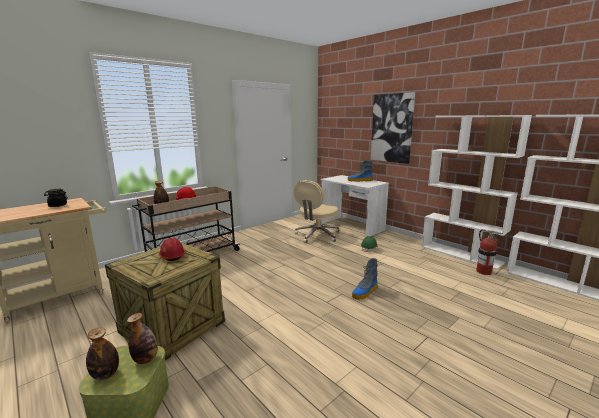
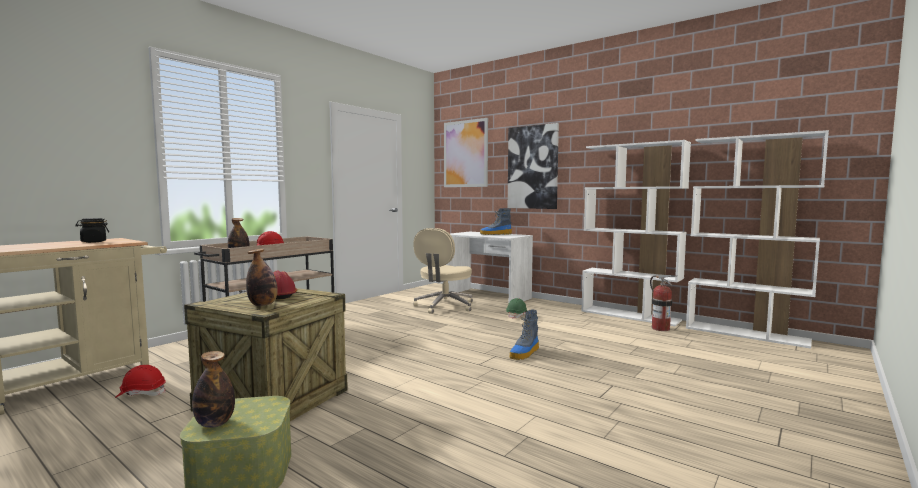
camera: 10 degrees left, 10 degrees down
(93, 311) = (141, 394): none -> red hard hat
(146, 359) = (266, 407): bottle -> bottle (263, 305)
(340, 114) = (465, 154): none -> picture

